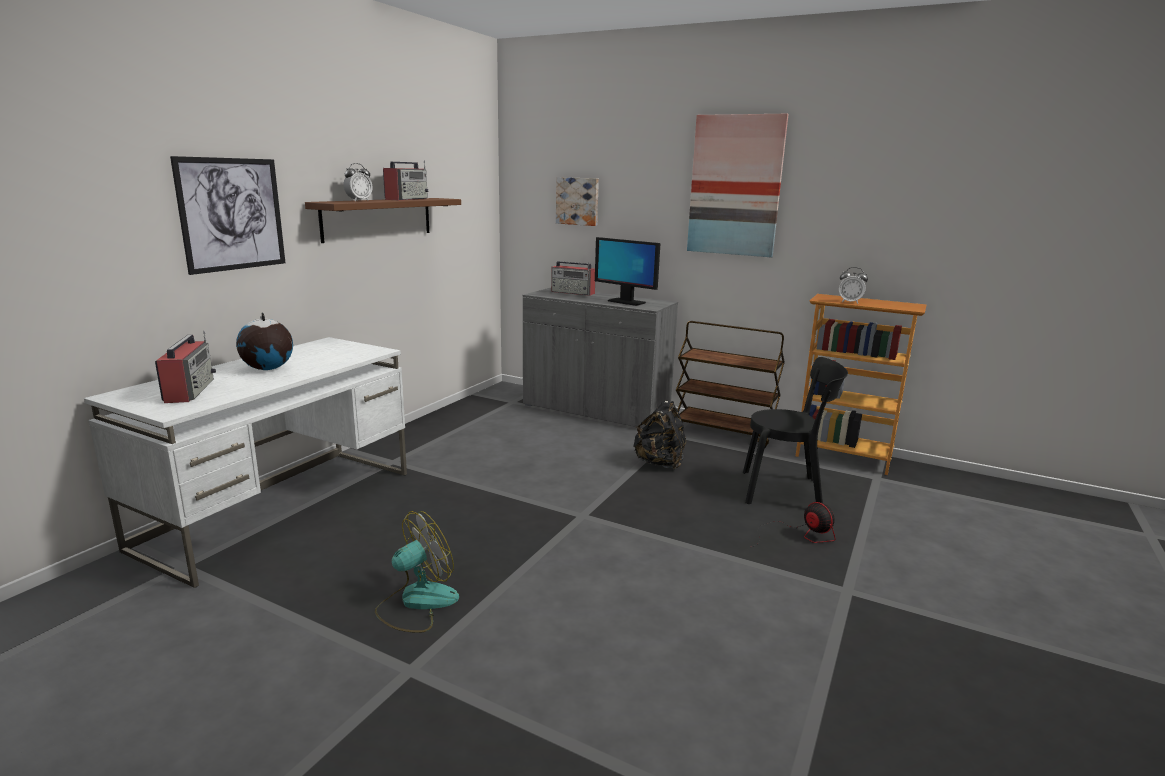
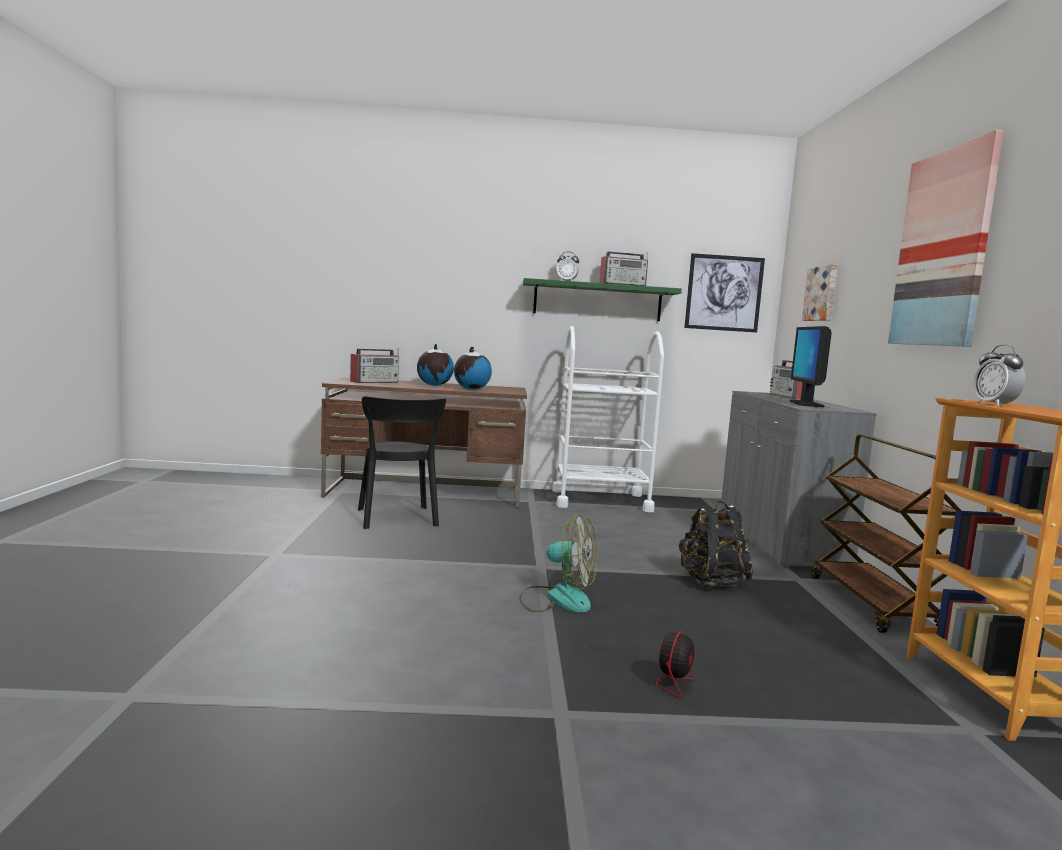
camera: 60 degrees right, 10 degrees down
(232, 214) = (461, 283): picture -> picture (724, 293)
(282, 508) = (426, 493): white desk -> brown desk
(330, 361) = (471, 389): none -> globe
(378, 218) = (597, 301): brown shelf -> green shelf
(417, 603) = (350, 542): fan -> fan (557, 598)
(432, 432) = (601, 501): none -> white cart
(786, 491) = (774, 657): black chair -> black chair (397, 519)

